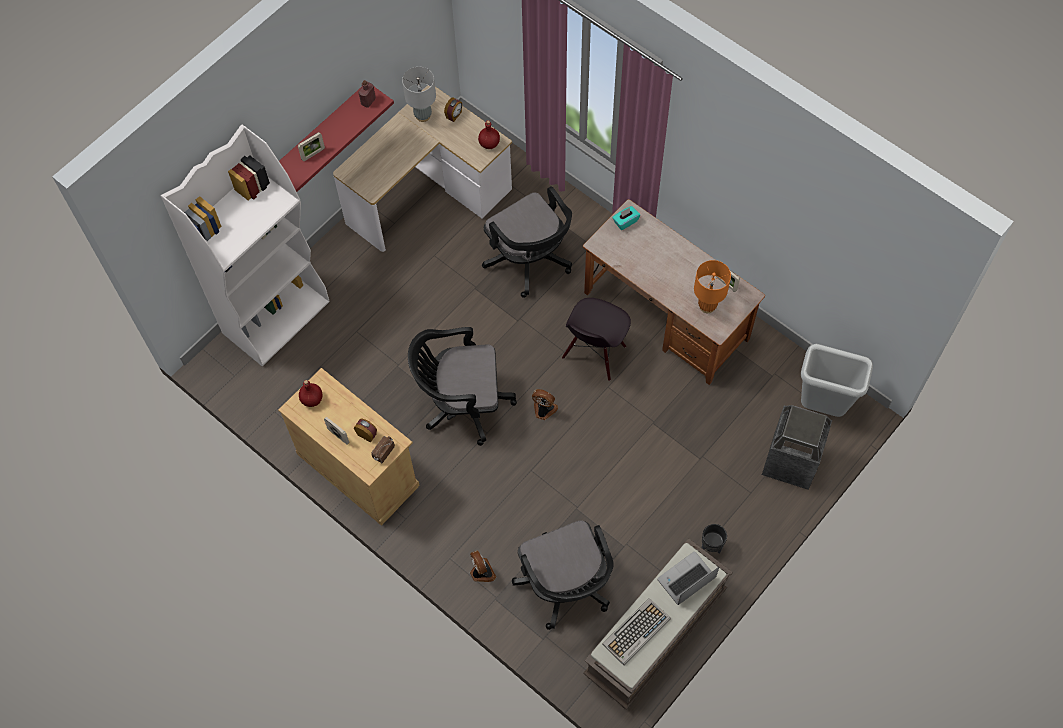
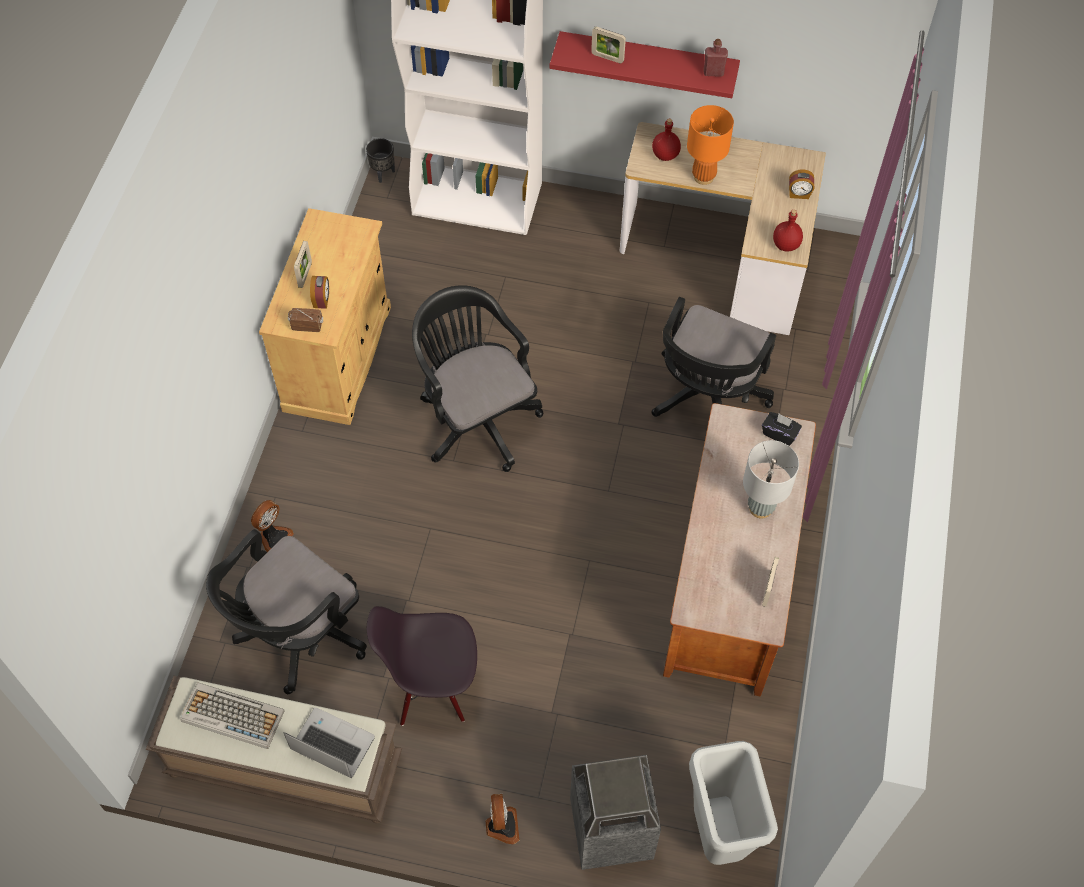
camera: 60 degrees right, 5 degrees down
(312, 399) = (338, 231): red bottle -> red bottle (666, 155)
(423, 115) = (775, 166): grey table lamp -> grey table lamp (760, 508)
(543, 410) = (516, 505): fan -> fan (501, 826)
(594, 353) = (626, 525): black chair -> black chair (432, 687)
(625, 221) = (779, 434): turquoise tissue box -> black tissue box
(707, 306) = (719, 582): orange table lamp -> orange table lamp (703, 177)
(711, 546) = (436, 781): black planter -> black planter (382, 174)

